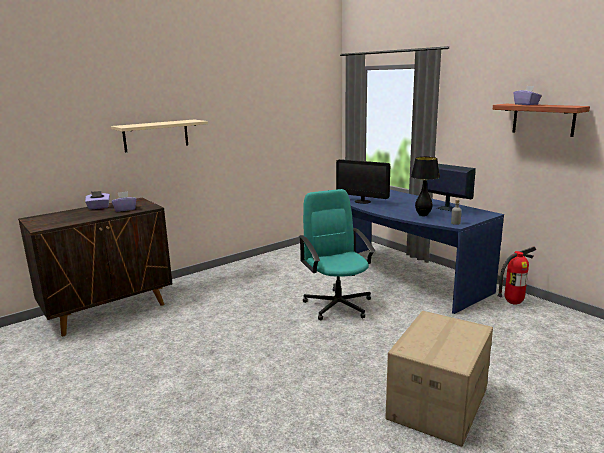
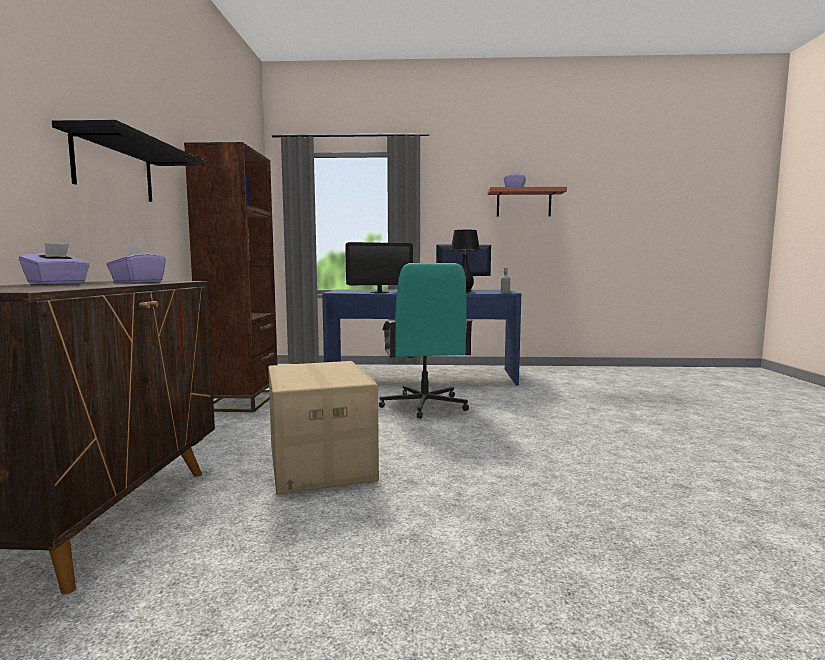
camera: 50 degrees left, 10 degrees down
(156, 135) = (114, 169): beige shelf -> black shelf
(262, 261) = (242, 401): none -> brown bookcase
(338, 305) = (424, 405): turquoise office chair -> turquoise office chair turned 120 degrees counterclockwise
(437, 403) = (654, 428): cardboard box -> cardboard box (319, 463)
(513, 303) = (531, 371): fire extinguisher -> none

